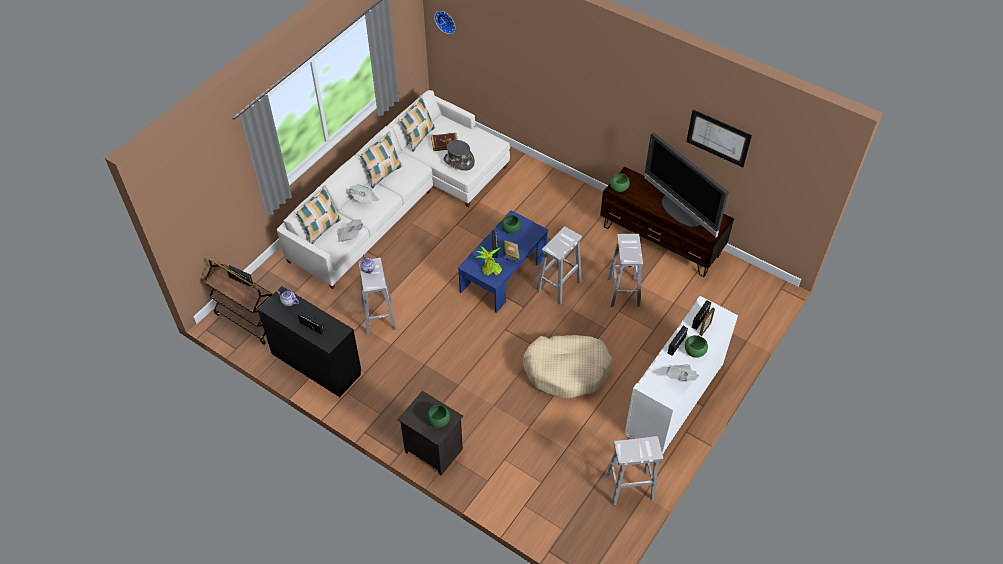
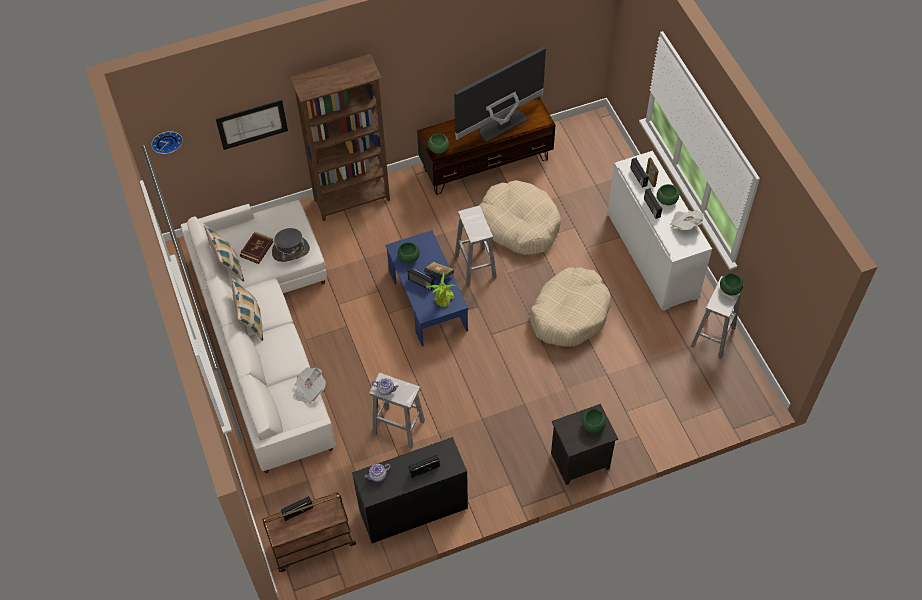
camera: 55 degrees left, 5 degrees up
(321, 229) = (279, 411): pillow -> none
(364, 199) = (271, 354): newspaper -> none
(553, 182) = (353, 200): none -> brown bookcase
(623, 292) = (519, 224): white stool -> beige dog bed
(648, 449) = (730, 289): none -> green bowl
(680, 211) = (501, 123): television -> television turned 150 degrees clockwise
(718, 138) = (504, 37): picture -> picture (252, 124)

